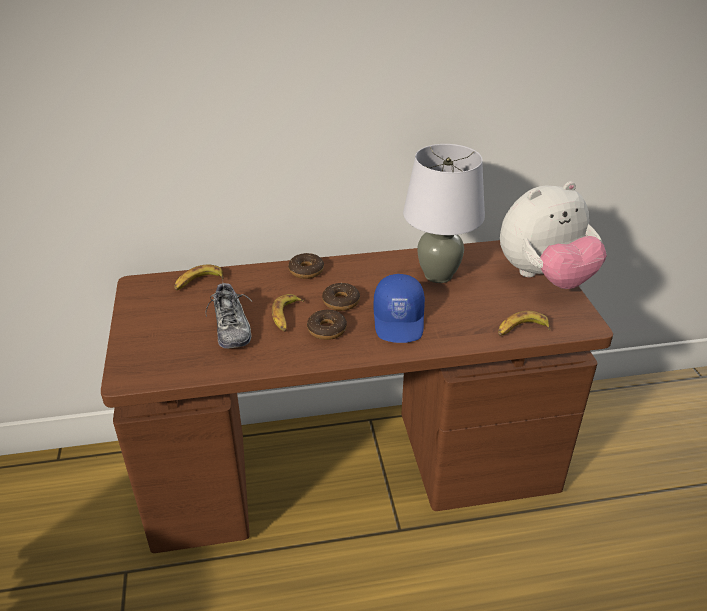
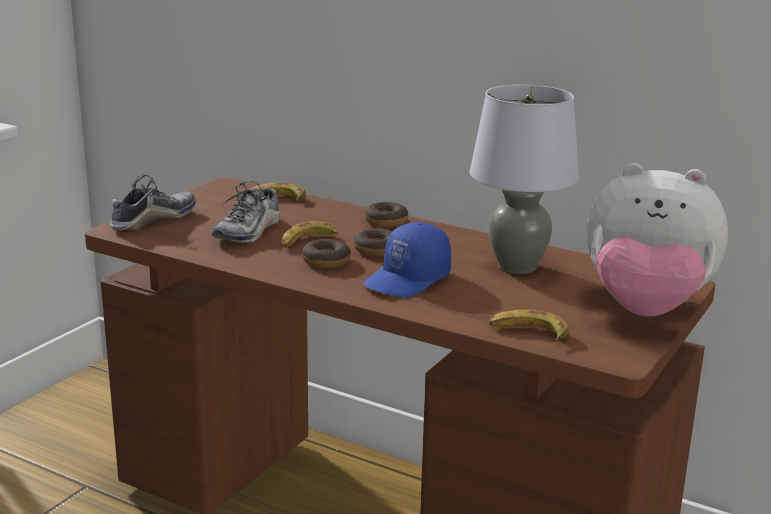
camera: 40 degrees right, 15 degrees down
(140, 352) = (153, 220): none -> shoe

